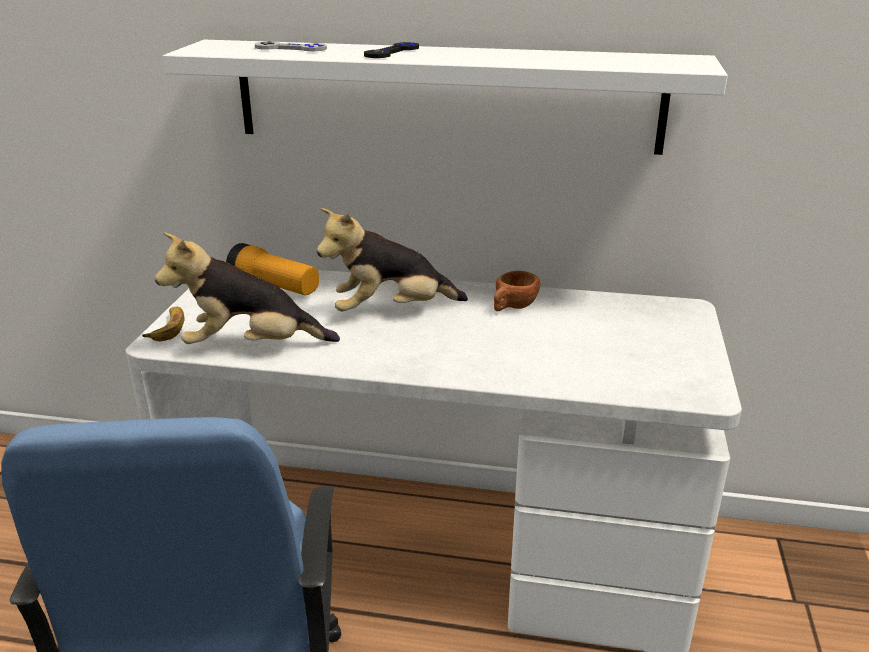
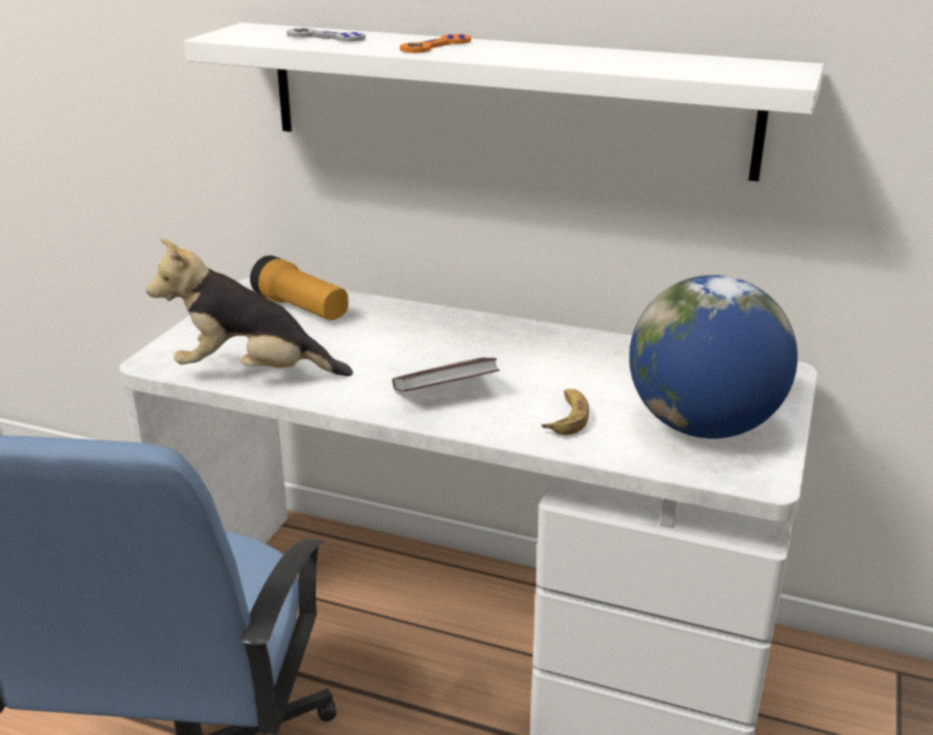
camera: 10 degrees right, 0 degrees up
(168, 328) = (171, 345): banana -> banana (566, 417)
(391, 311) = (422, 346): plush toy -> none
(392, 52) = (436, 46): black game controller -> orange game controller
(425, 349) = (445, 393): none -> book
(512, 307) = (565, 353): brown cup -> none
(645, 357) = (703, 426): none -> globe

